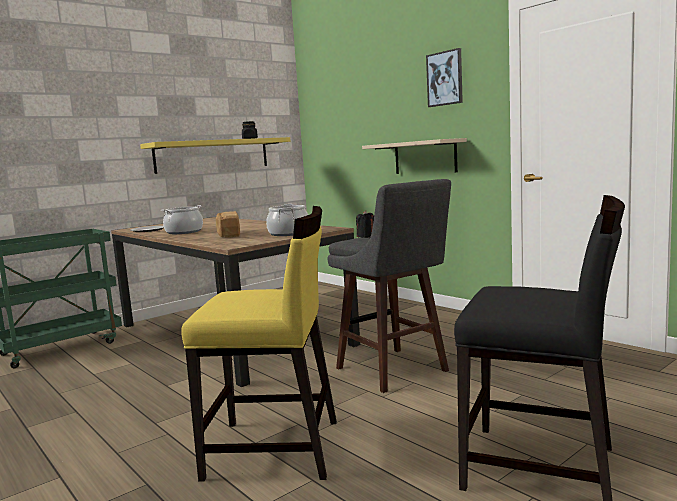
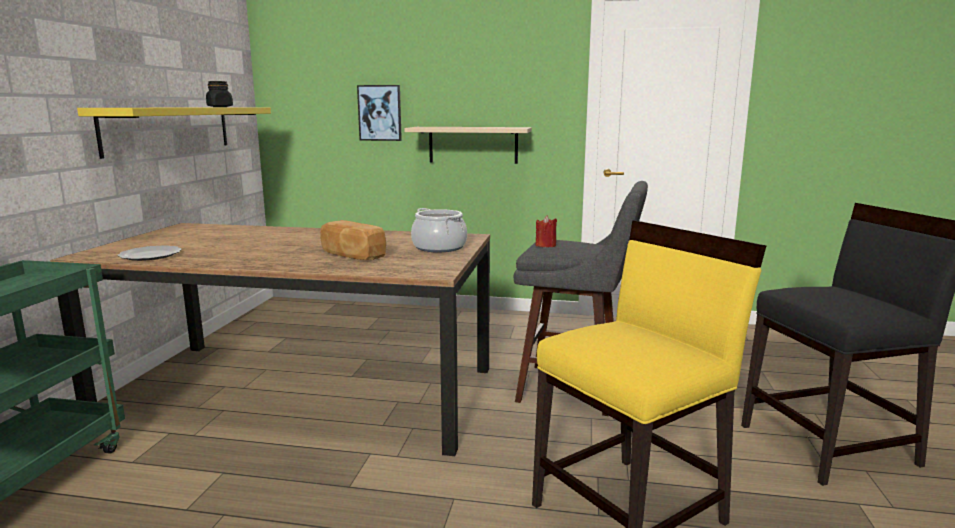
camera: 40 degrees left, 5 degrees up
(184, 232) = (246, 255): cooking pot -> none
(366, 236) = (545, 245): black candle -> red candle
(445, 78) = (506, 58): picture -> picture (380, 113)

